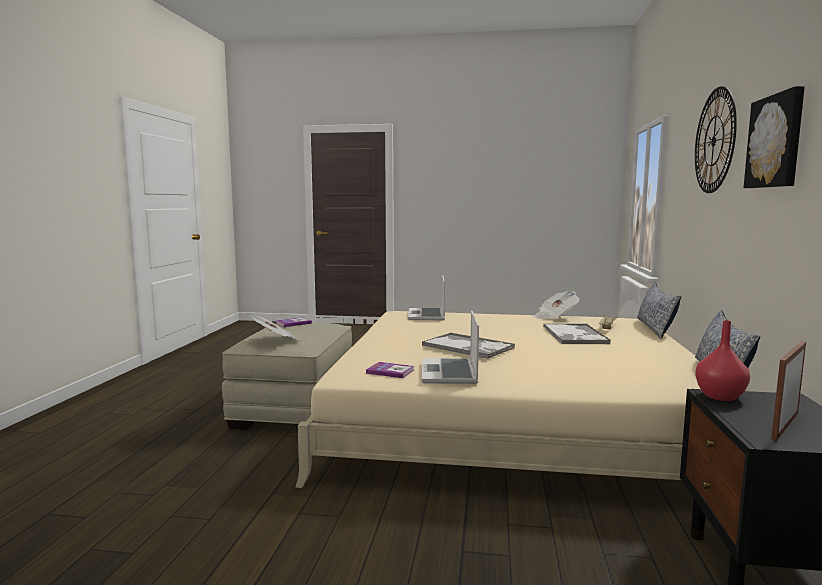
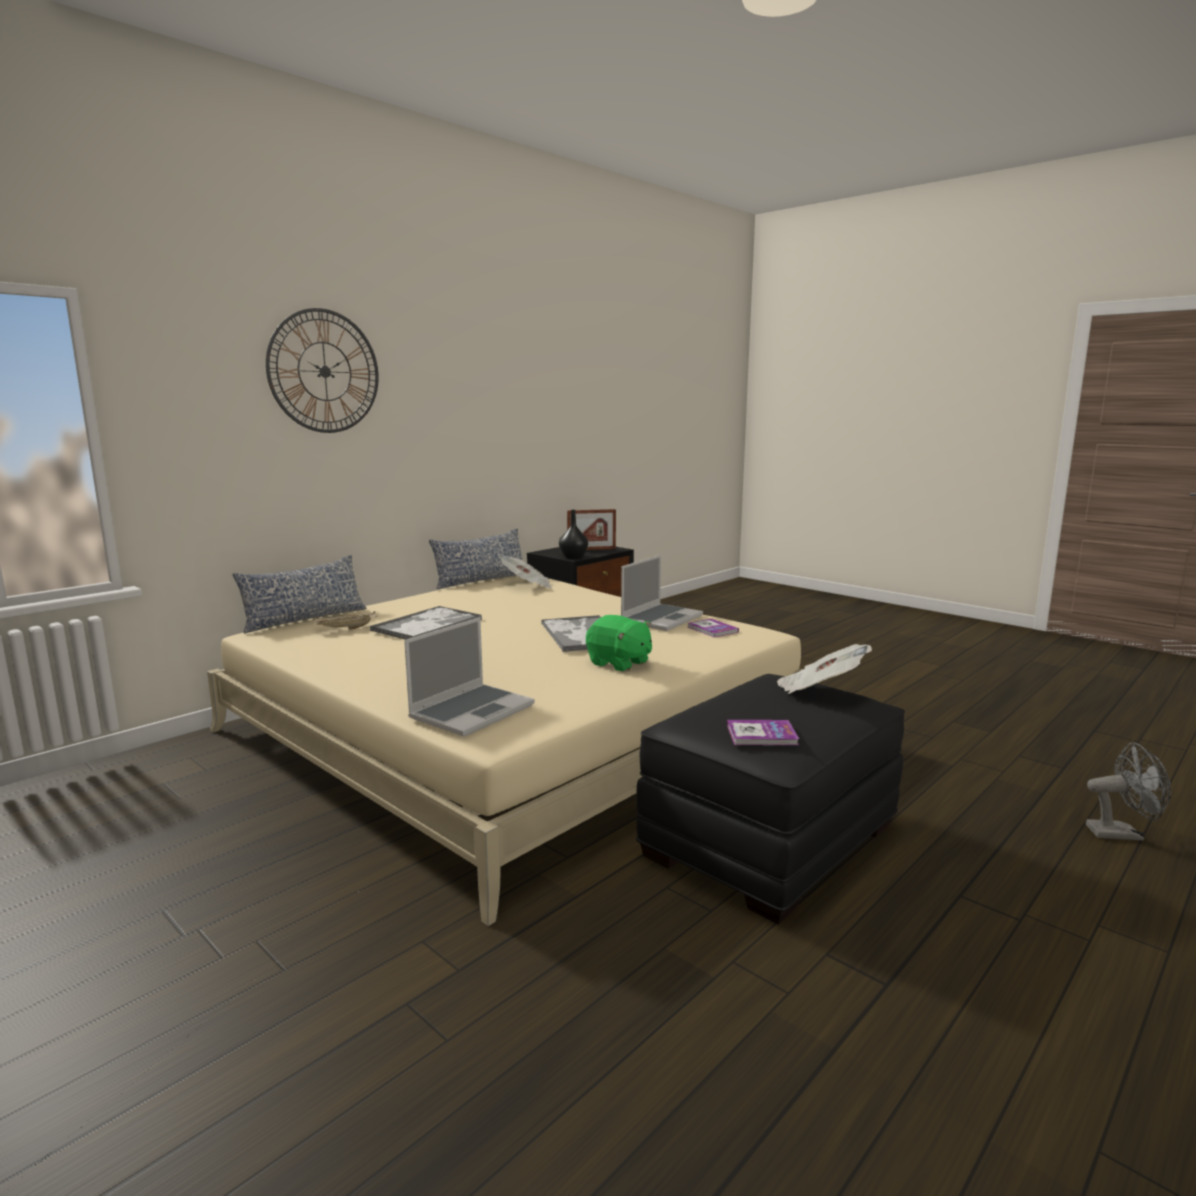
camera: 145 degrees left, 5 degrees up
(63, 462) = (1121, 833): none -> grey fan
(295, 407) = (770, 839): beige ottoman -> black ottoman
(409, 339) = (619, 663): none -> green plush toy
(555, 317) = (314, 659): newspaper -> newspaper (526, 586)
(720, 397) = (573, 557): red vase -> black vase
(776, 141) = (448, 389): picture -> none

